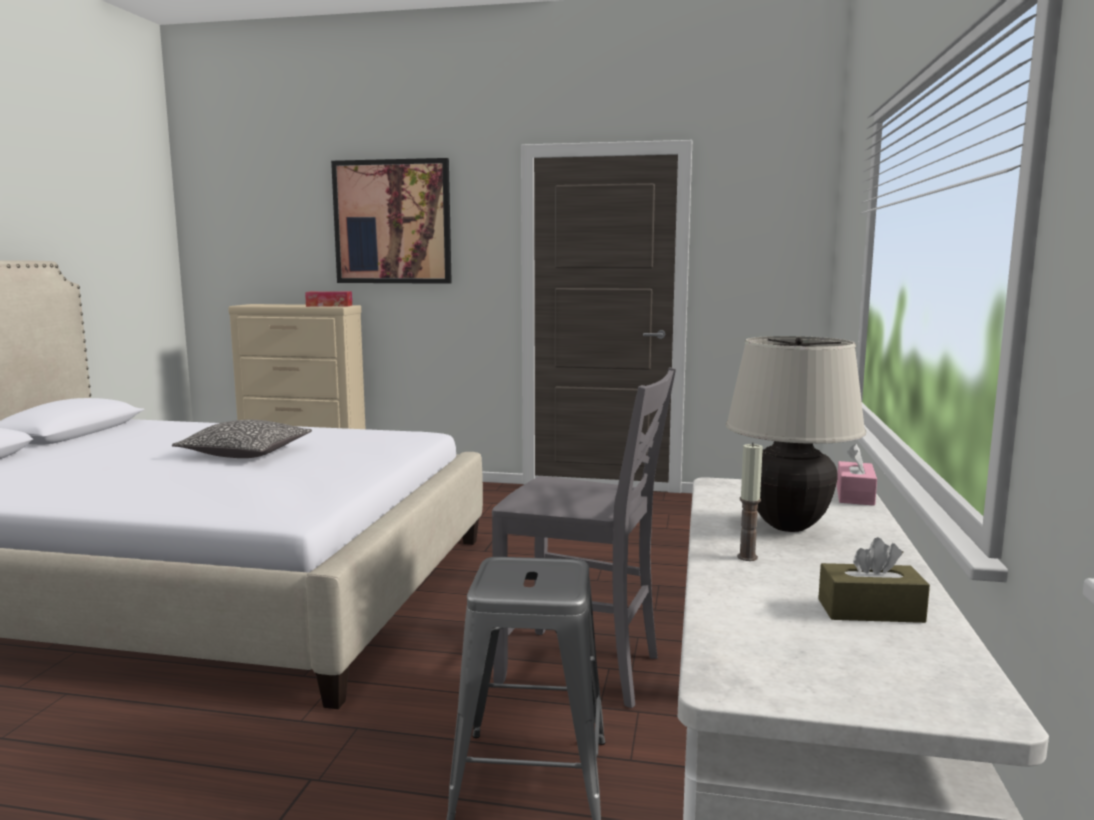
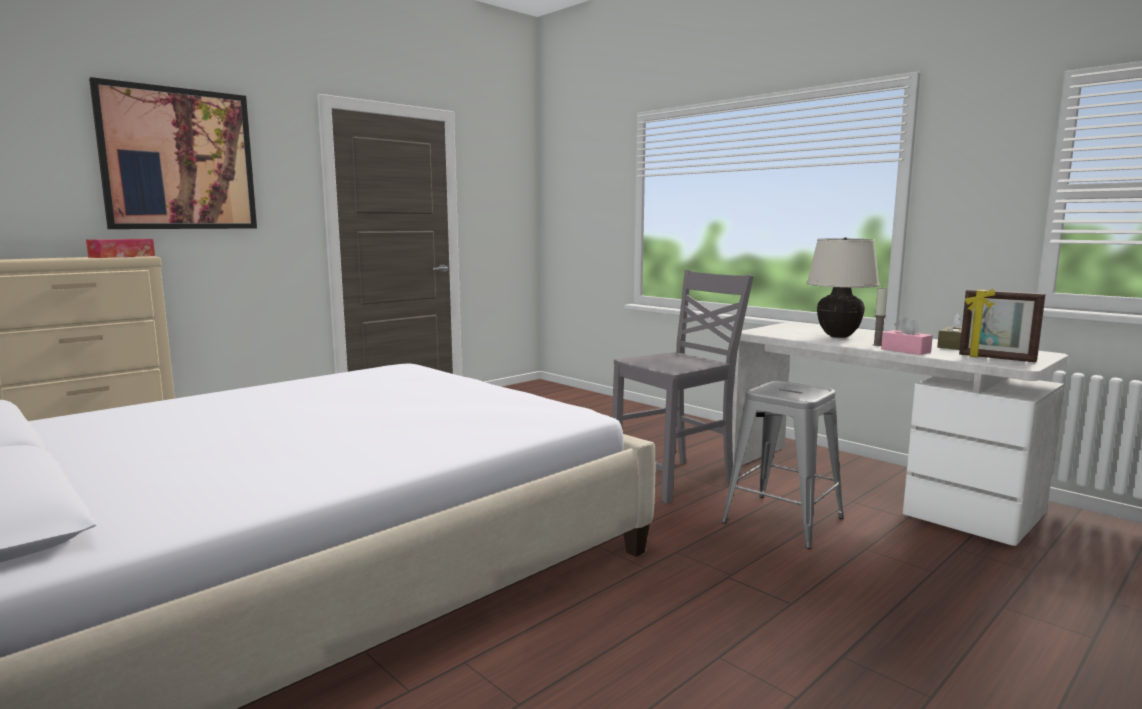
camera: 55 degrees left, 0 degrees up
(246, 453) = (334, 406): pillow -> none
(776, 658) = (996, 358): none -> picture frame
(855, 495) = (799, 325): pink tissue box -> pink tissue box (905, 351)

